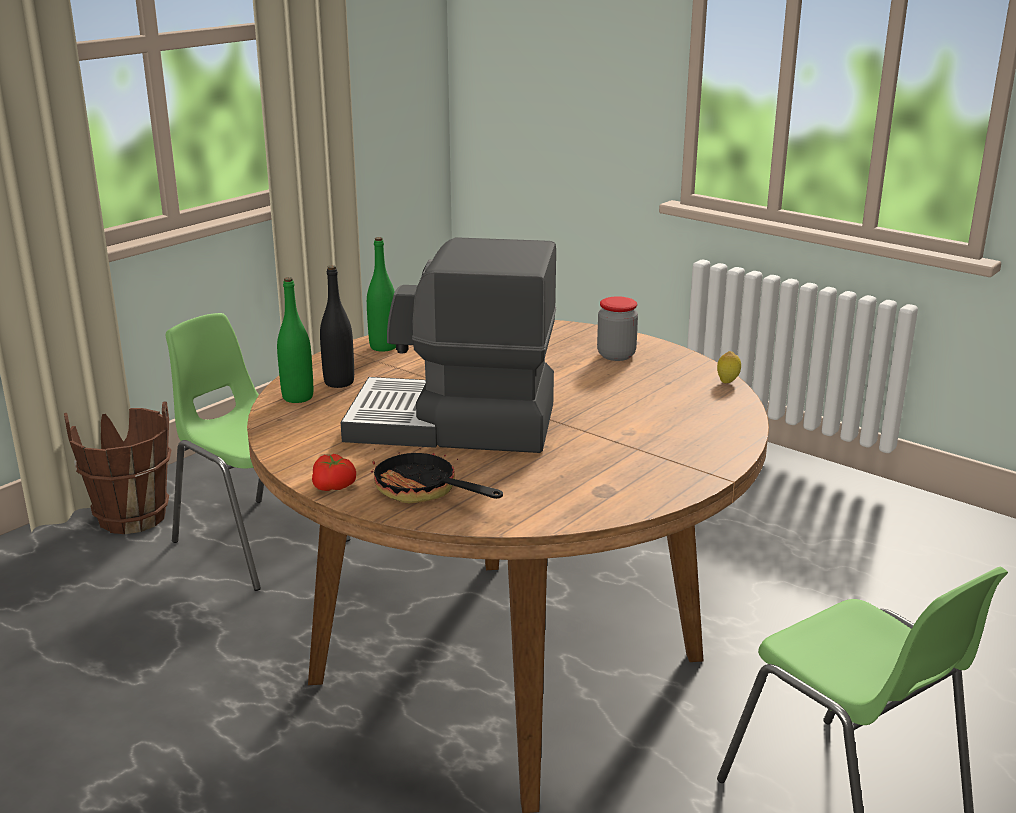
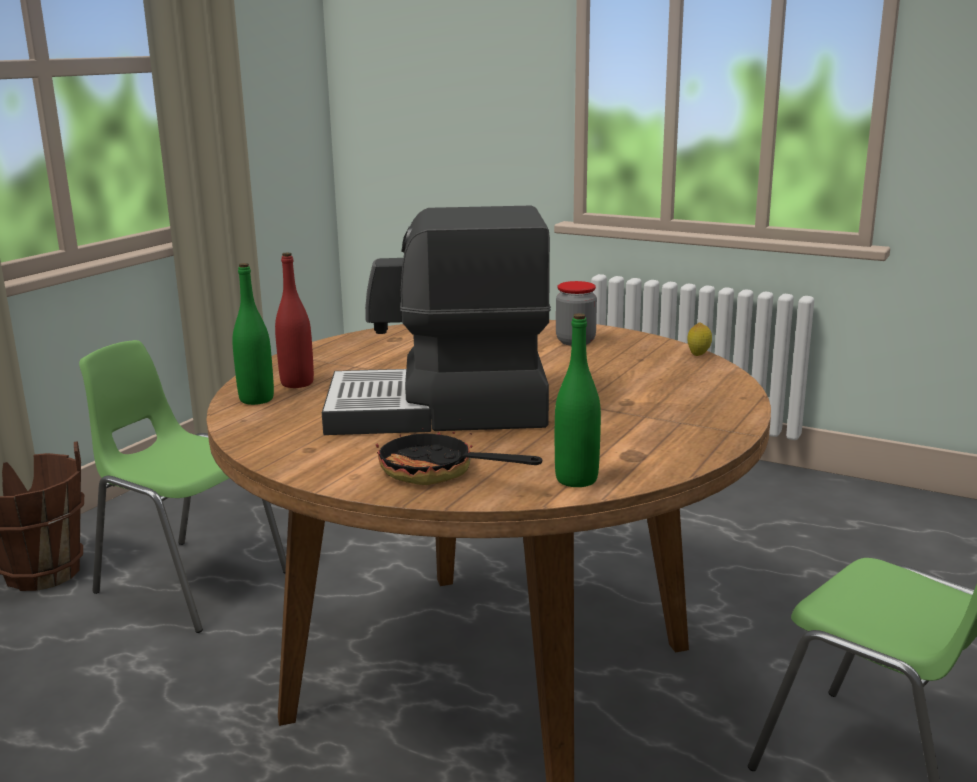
camera: 10 degrees left, 5 degrees down
(335, 486) = (334, 477): tomato -> none
(339, 382) = (297, 383): black bottle -> red bottle
(383, 347) = (332, 350): green bottle -> green bottle (576, 479)

